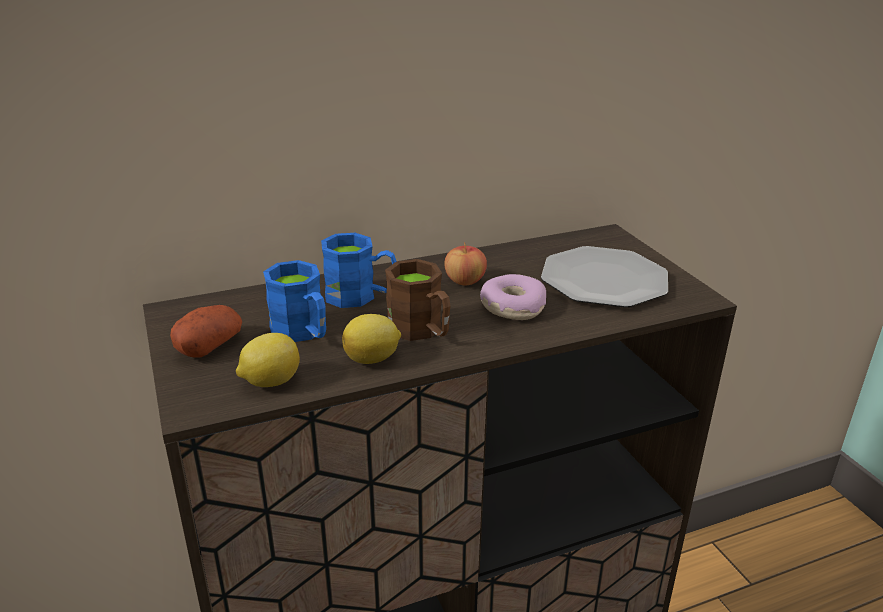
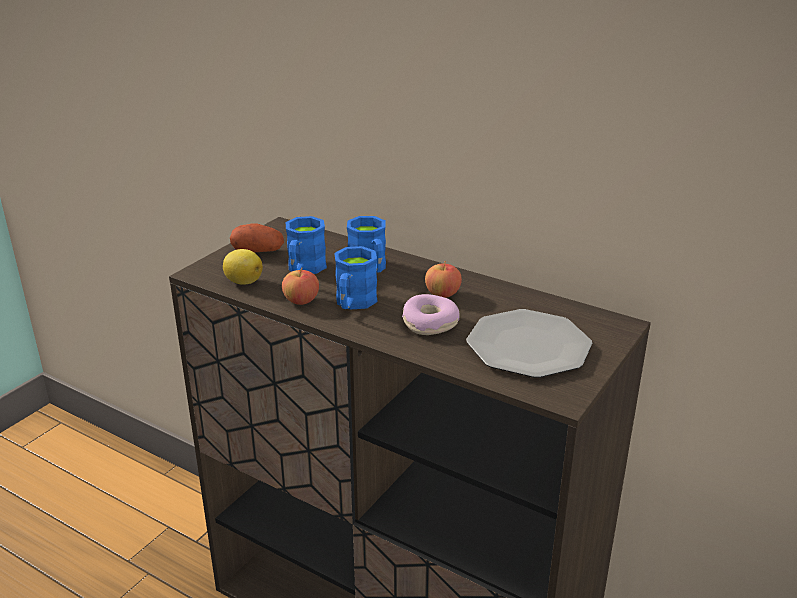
camera: 55 degrees right, 0 degrees up
(373, 359) = (301, 300): lemon -> apple
(421, 331) = (353, 303): brown mug -> blue mug

